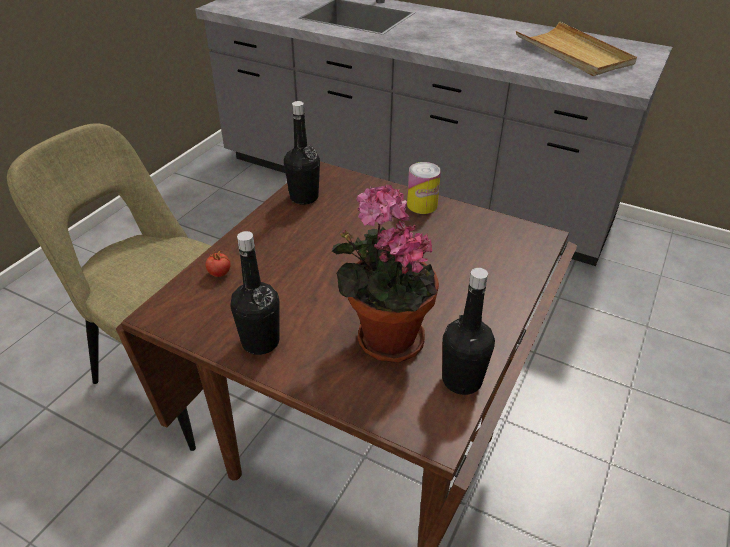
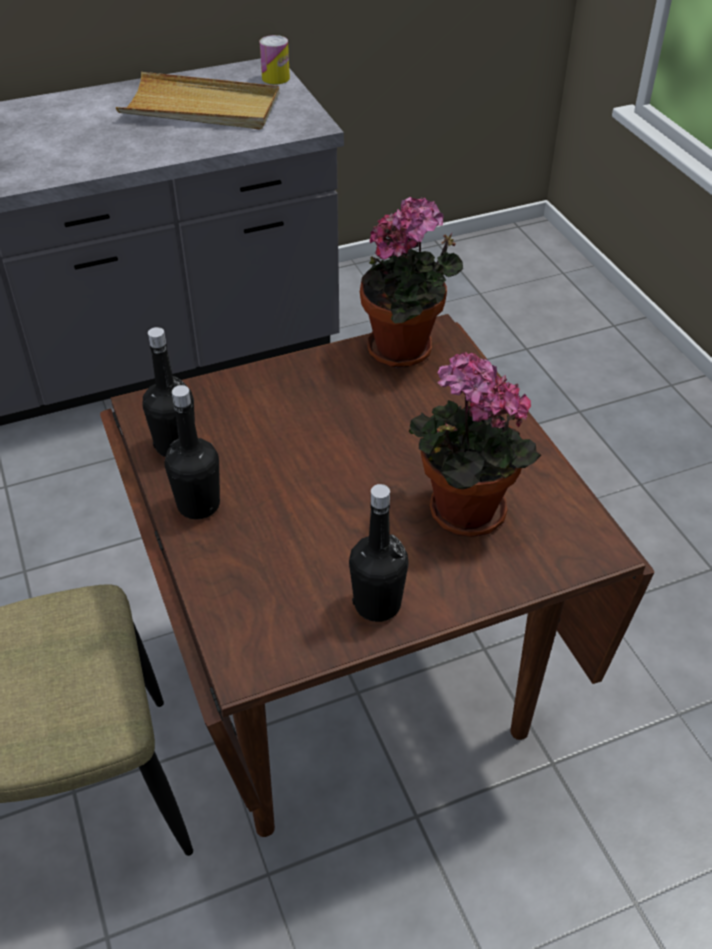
camera: 50 degrees left, 5 degrees up
(219, 273) = (231, 583): tomato -> none
(422, 205) = (299, 372): can -> can (275, 78)
(462, 380) = (557, 497): black bottle -> black bottle (198, 505)
(504, 233) = (406, 350): none -> potted plant

